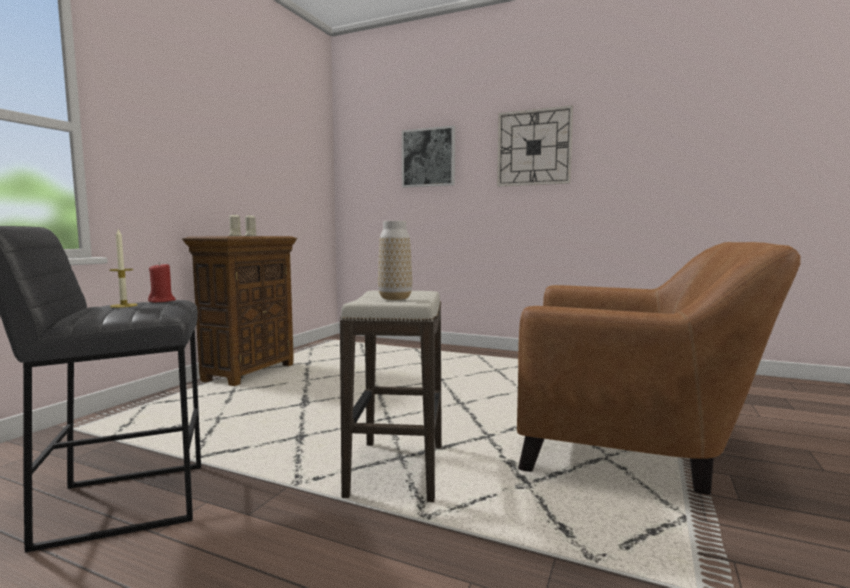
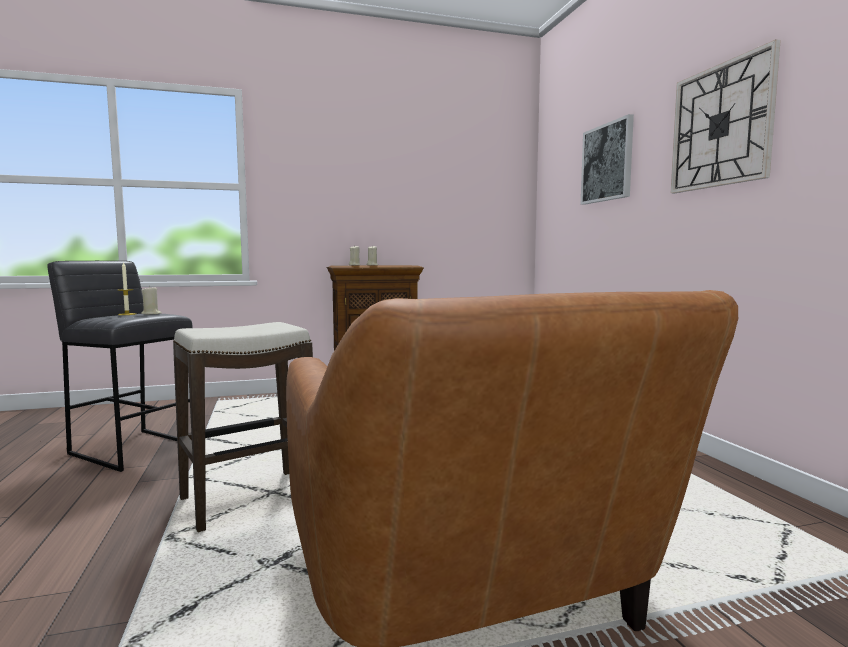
camera: 50 degrees right, 0 degrees up
(162, 301) = (151, 314): red candle -> beige candle
(395, 298) = (226, 329): vase -> none

